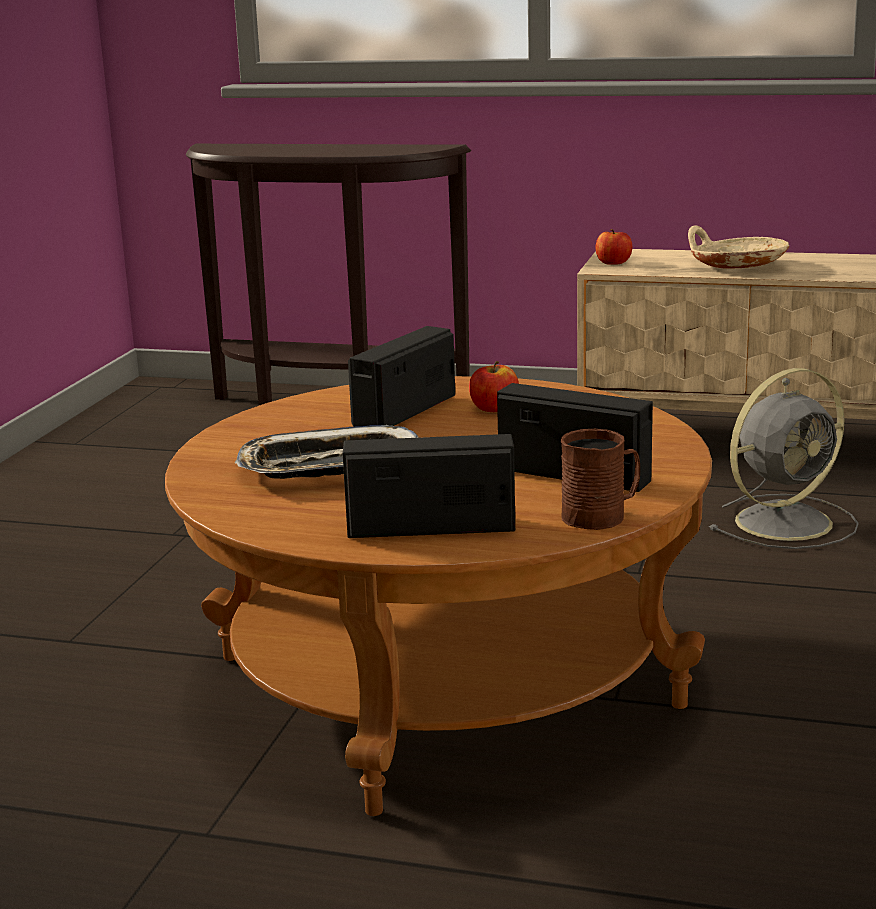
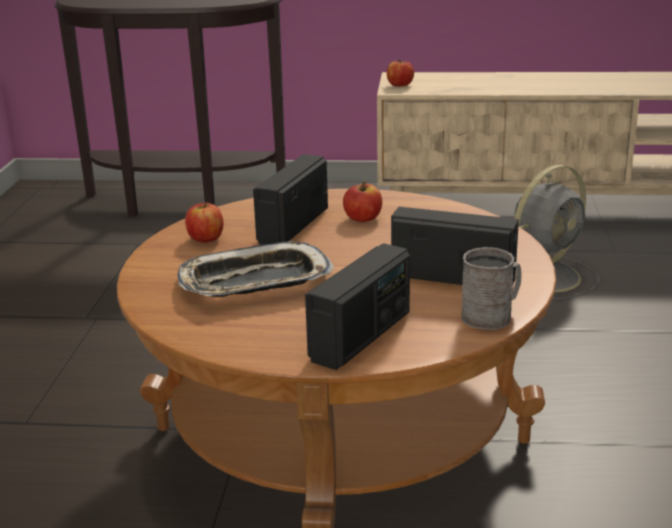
camera: 10 degrees left, 5 degrees up
(293, 421) = (205, 238): none -> apple
(431, 527) = (361, 336): radio -> radio turned 135 degrees clockwise
(601, 516) = (492, 316): brown mug -> grey mug
(736, 266) = (491, 85): beige bowl -> none

